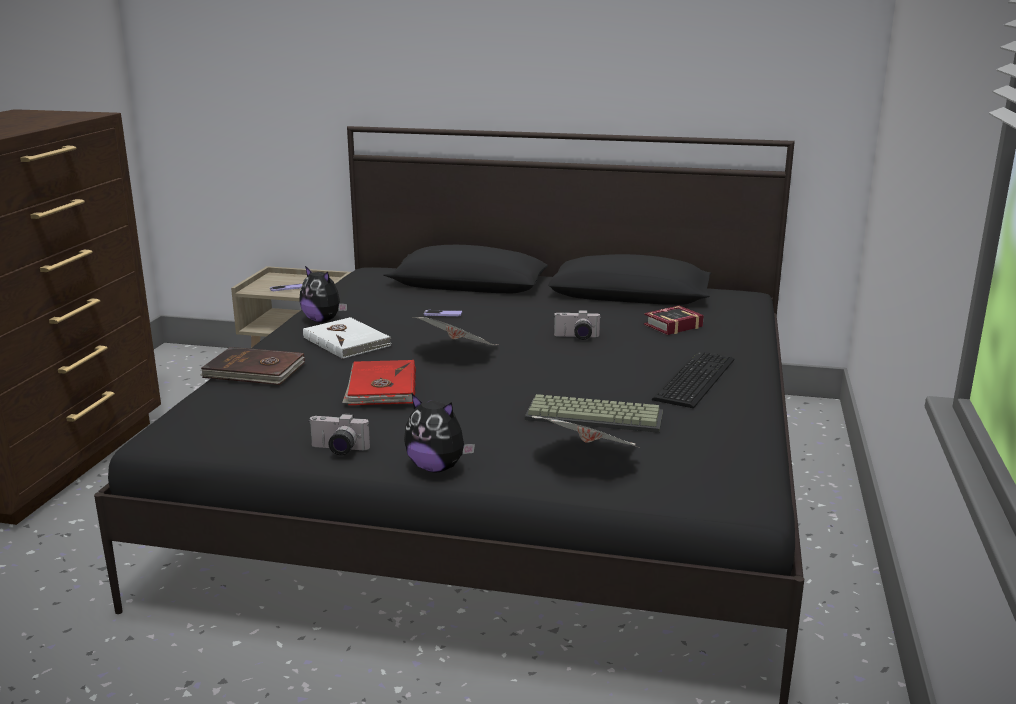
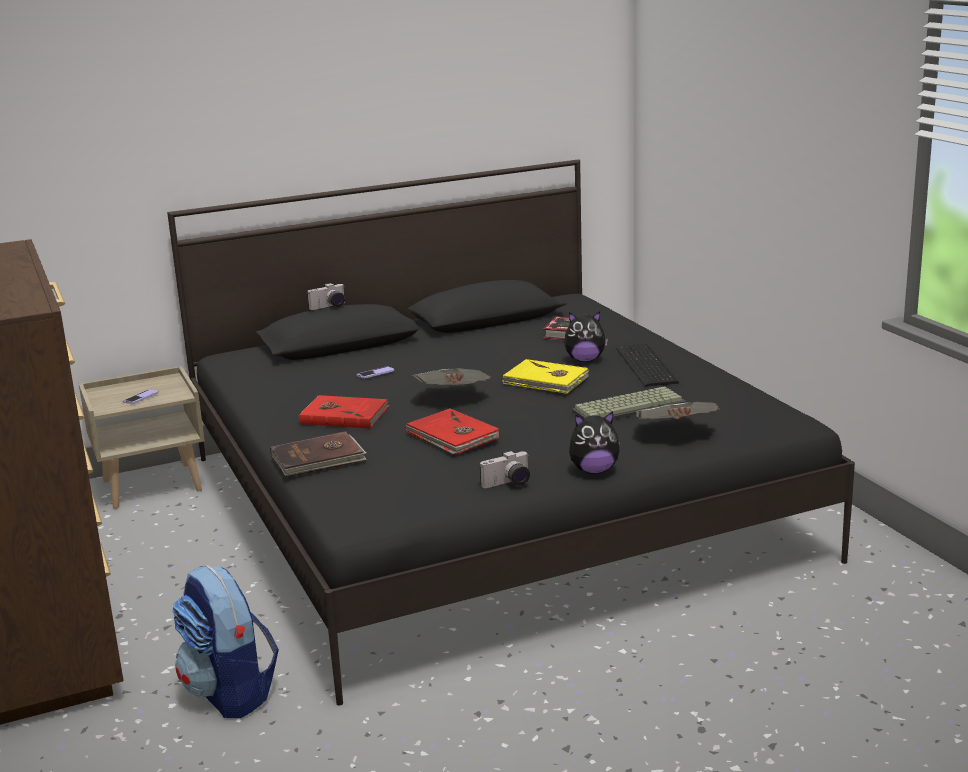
camera: 35 degrees left, 0 degrees up
(75, 561) = (230, 693): none -> backpack
(323, 320) = (283, 407): plush toy -> plush toy (585, 360)
(347, 341) = (344, 415): white book -> red book
(566, 364) = (546, 381): none -> yellow book
(576, 337) = (513, 361): camera -> camera (329, 307)

